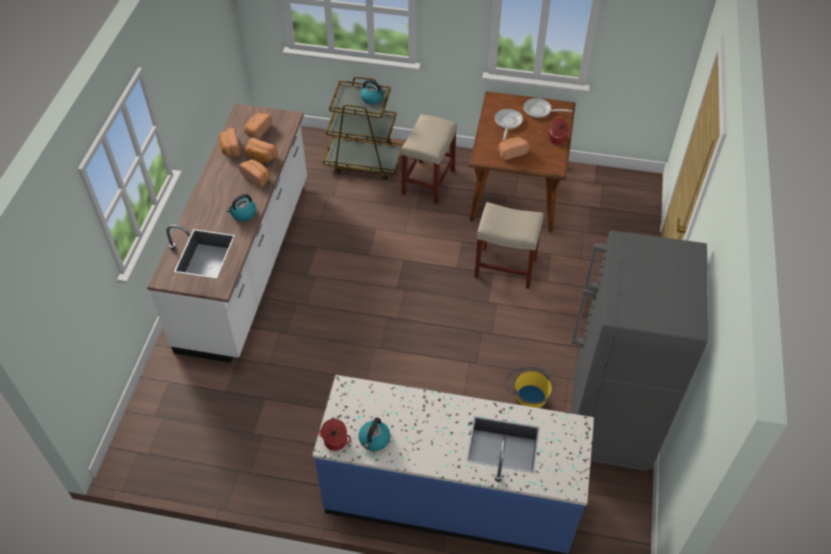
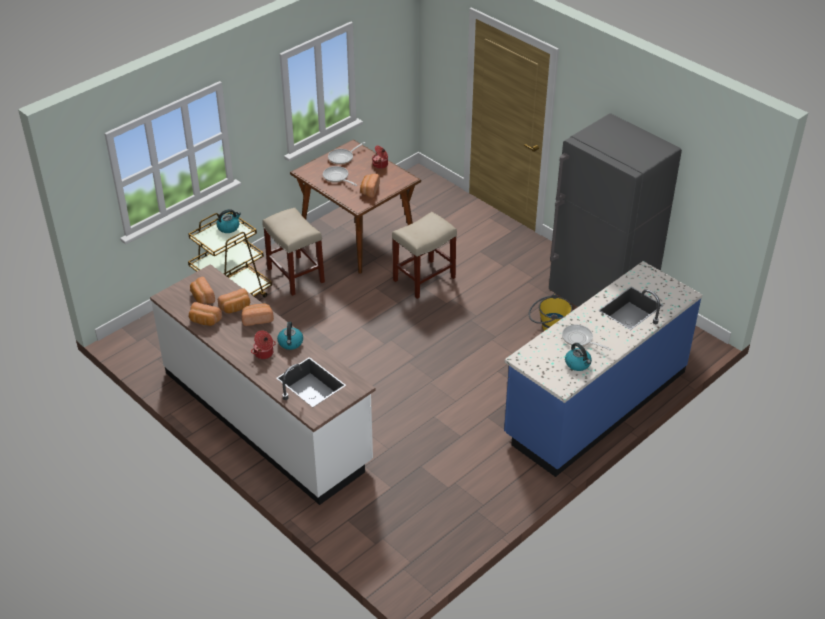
camera: 55 degrees left, 10 degrees down
(335, 441) = (563, 383): cooking pot -> cooking pot (264, 353)
(413, 422) = (579, 339): none -> frying pan

